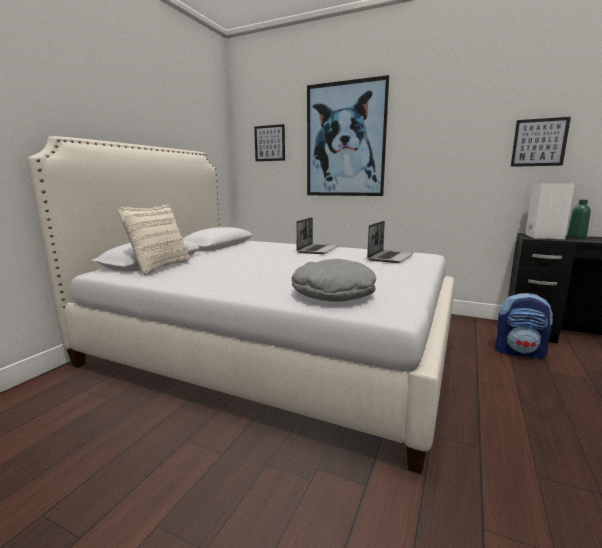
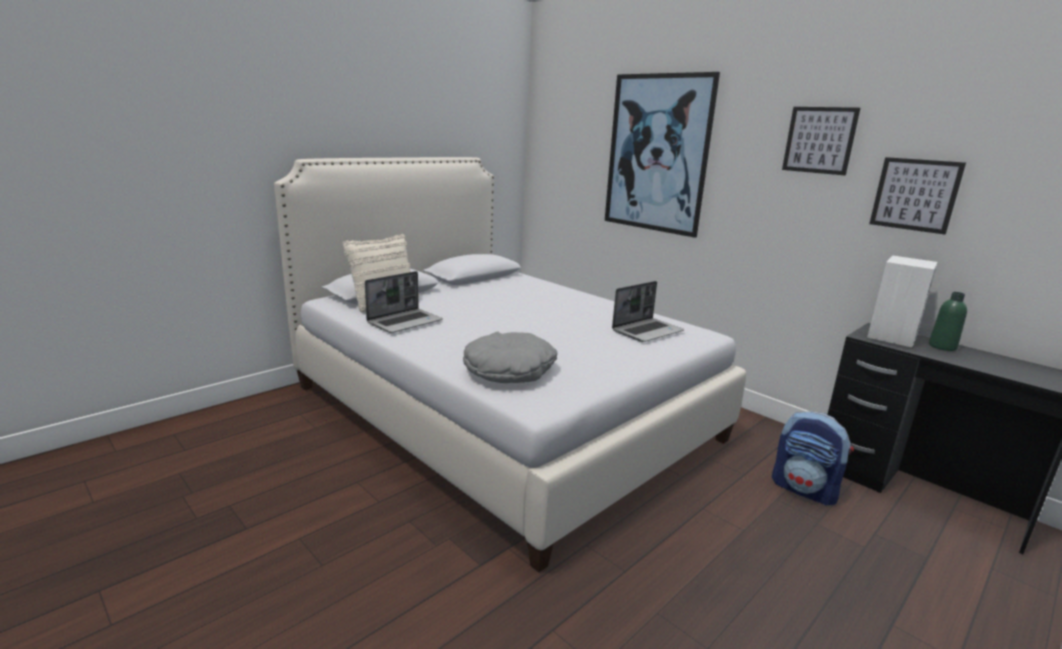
camera: 20 degrees right, 5 degrees up
(269, 143) = (569, 145): picture -> picture (819, 140)
(317, 250) = (577, 303): laptop -> laptop (405, 322)

